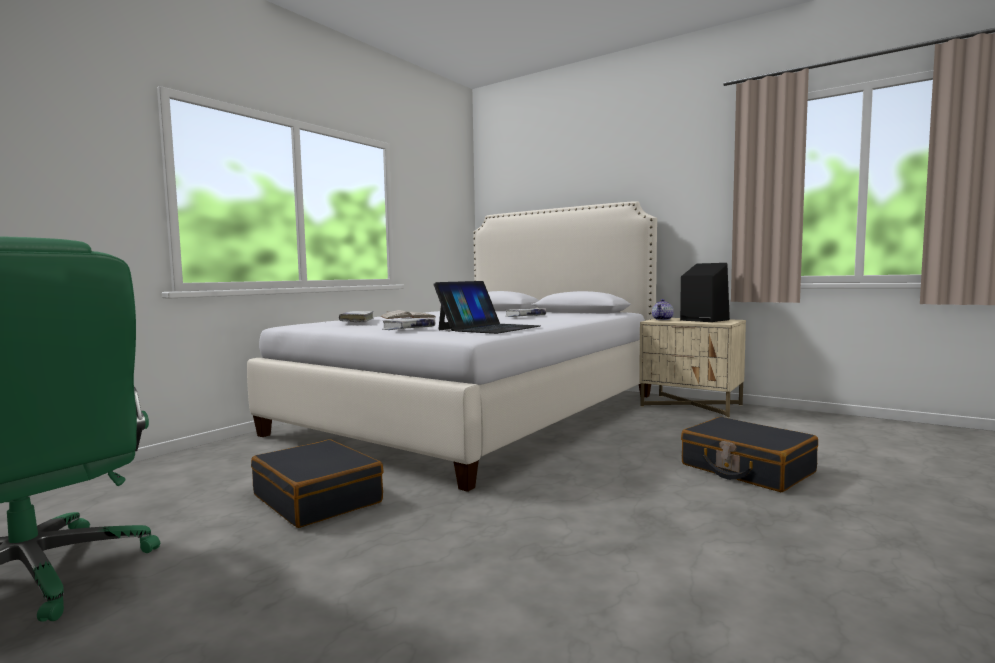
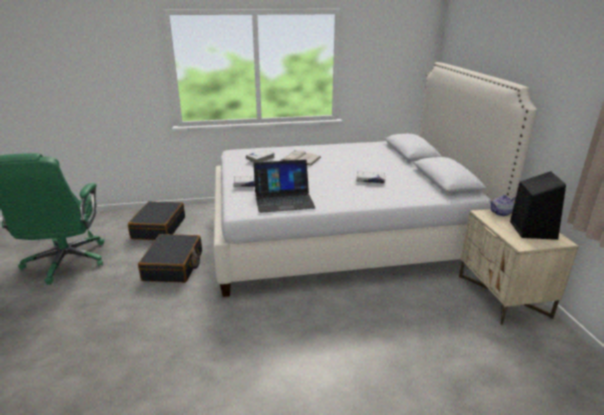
camera: 45 degrees right, 20 degrees up
(746, 469) = (384, 377): black suitcase -> black suitcase (158, 228)

